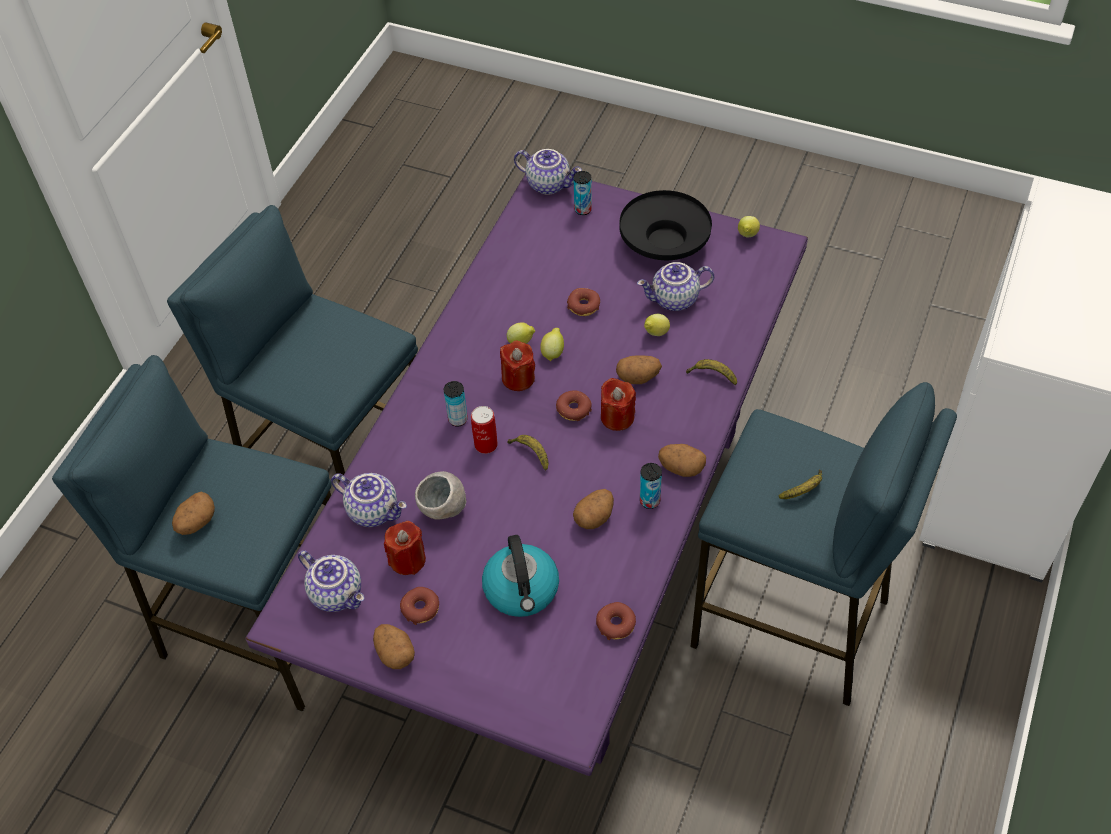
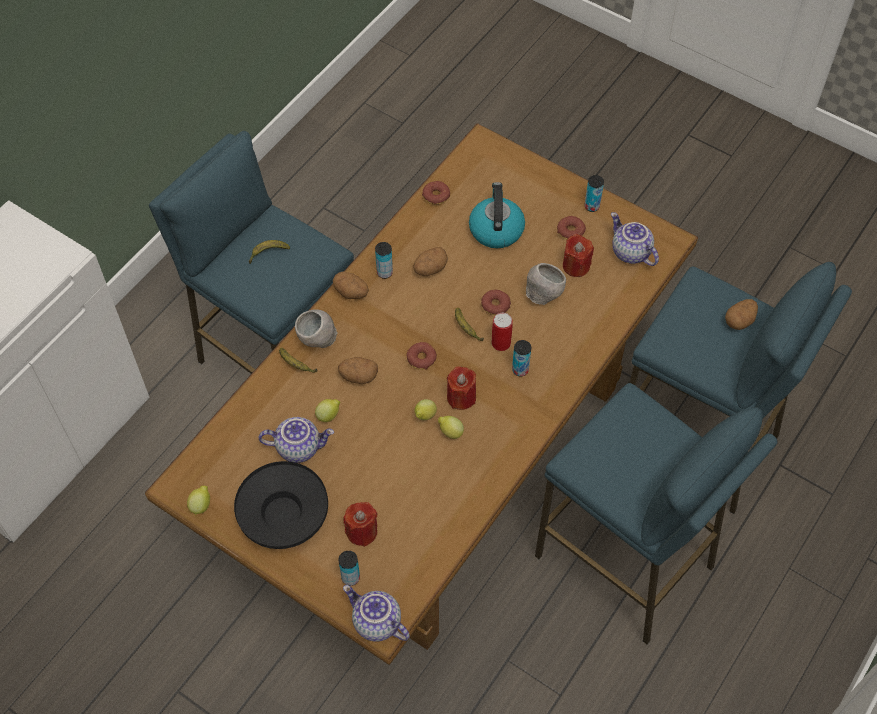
camera: 170 degrees left, 5 degrees up
(374, 510) = (598, 307): teapot -> none
(395, 653) = (592, 206): potato -> can
(560, 546) = (439, 459): purple dining table -> brown dining table
(584, 306) = (383, 459): donut -> donut (495, 305)
(617, 417) = (387, 344): red candle -> red candle (362, 531)
(698, 405) = (318, 341): none -> grey bowl

